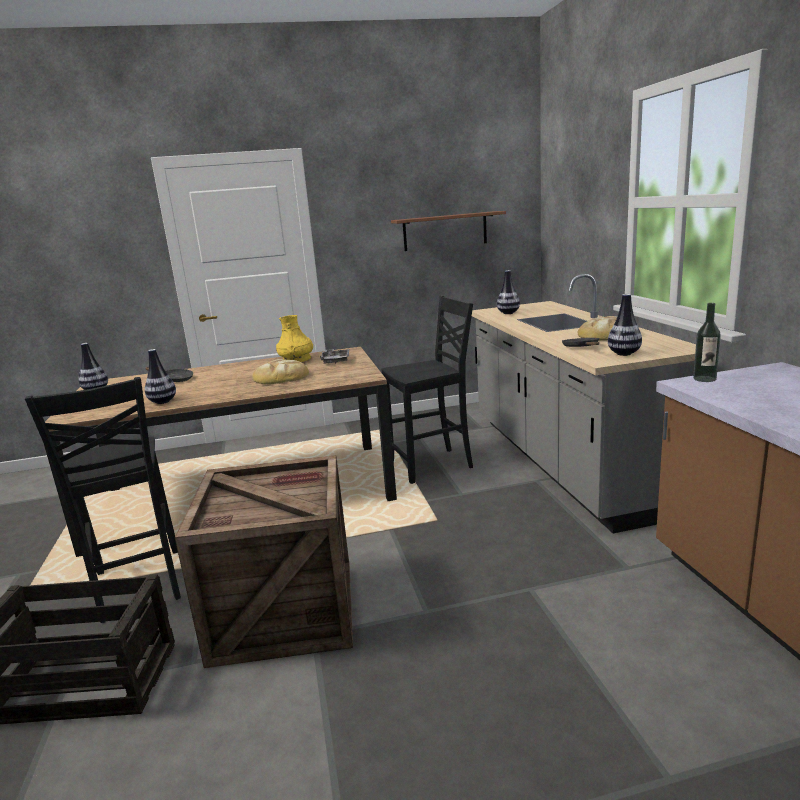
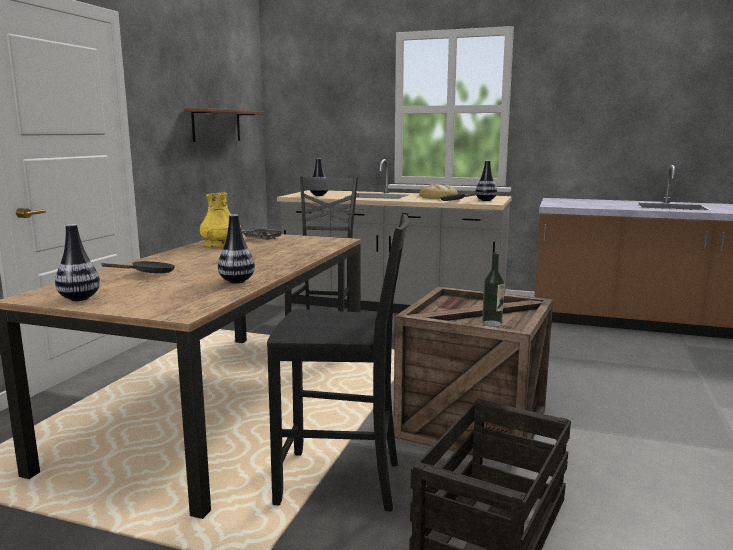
camera: 60 degrees left, 5 degrees down
(280, 377) = (267, 252): bread -> none
(704, 379) = (550, 204): bottle -> bottle (492, 323)

